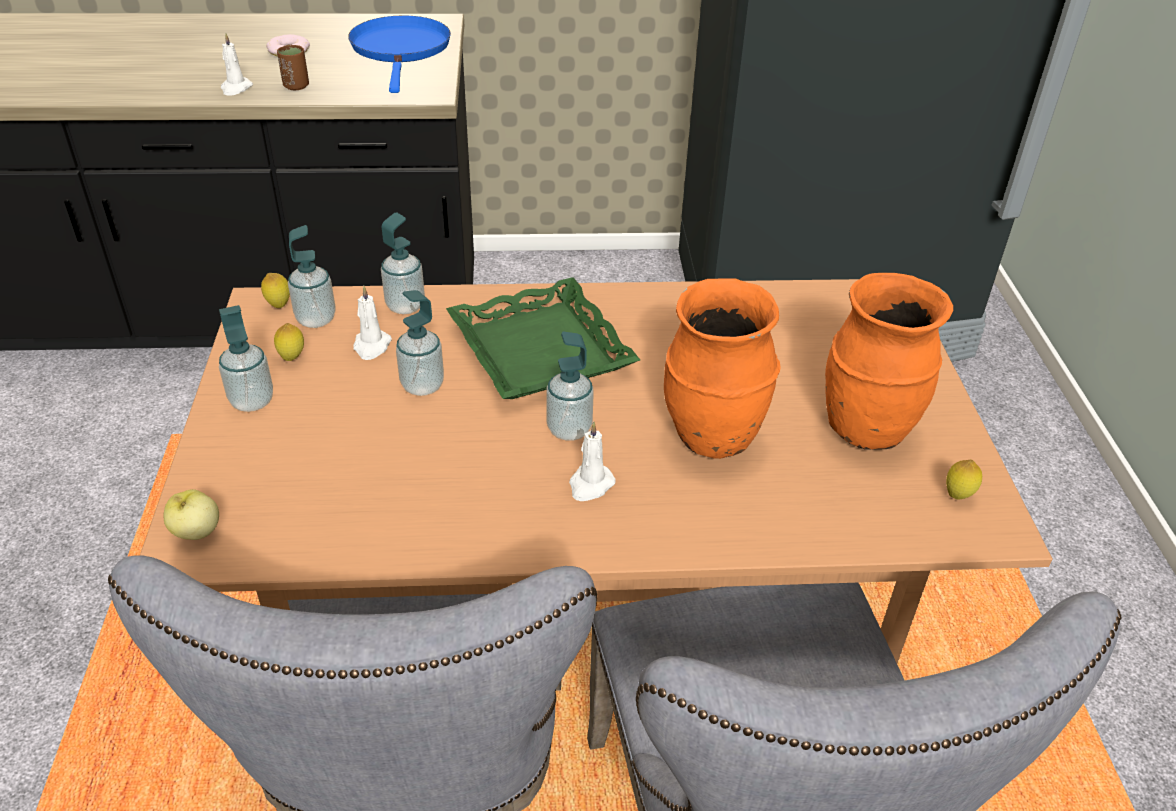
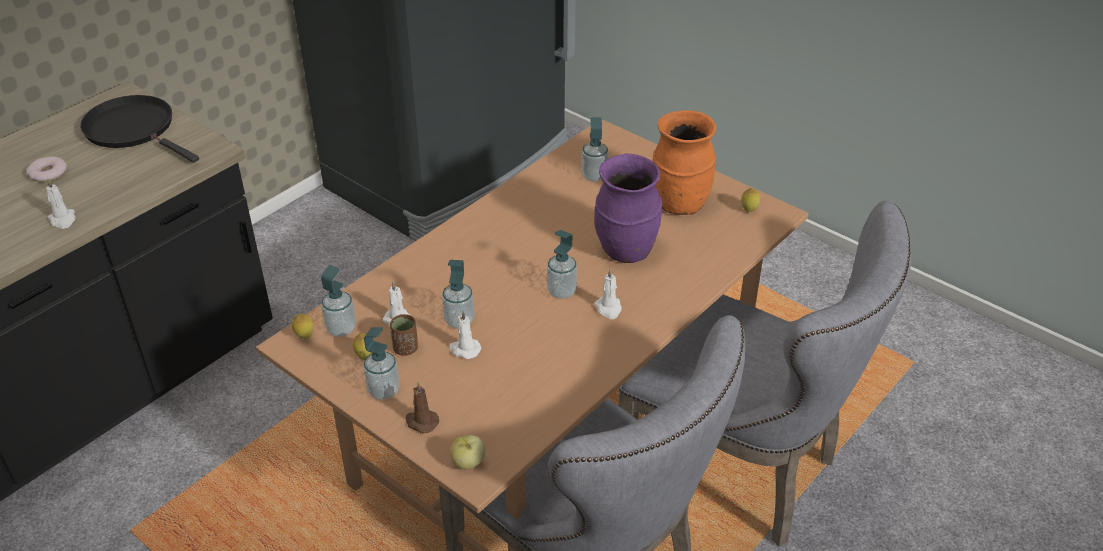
camera: 45 degrees left, 0 degrees up
(230, 456) = (421, 422): none -> brown candle
(296, 86) = (106, 194): brown cup -> brown cup (405, 349)
(380, 416) = (464, 349): none -> white candle
(401, 50) = (134, 129): blue frying pan -> black frying pan
(405, 306) = (379, 289): soap dispenser -> soap dispenser (594, 176)
(542, 350) = (489, 263): green tray -> none
(712, 437) = (626, 251): orange vase -> purple vase

